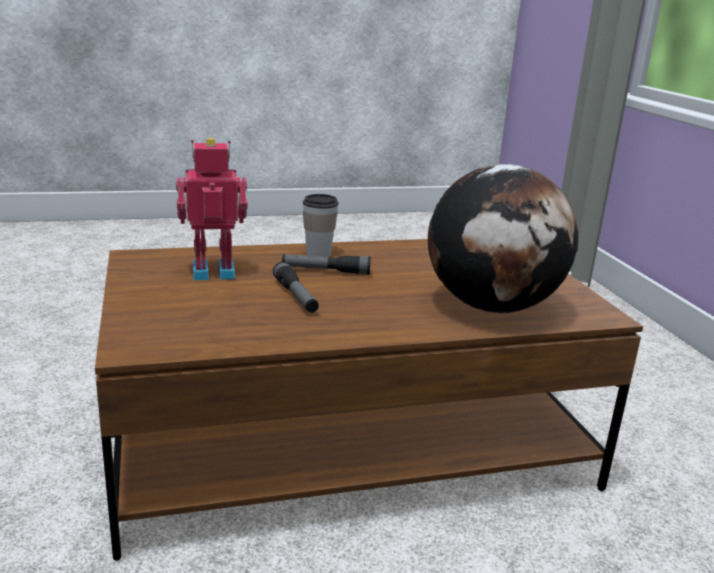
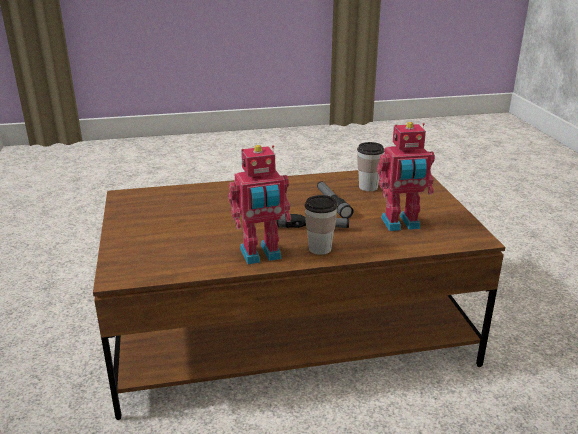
camera: 175 degrees left, 5 degrees up
(232, 320) = (368, 187): none -> cup
(379, 251) = (261, 255): none -> toy robot
(493, 307) = (197, 200): globe -> none

